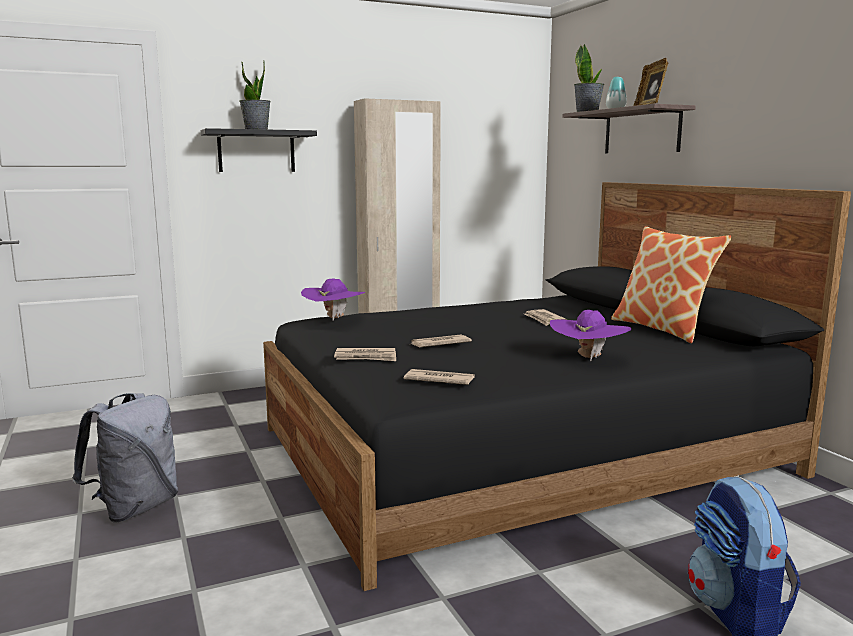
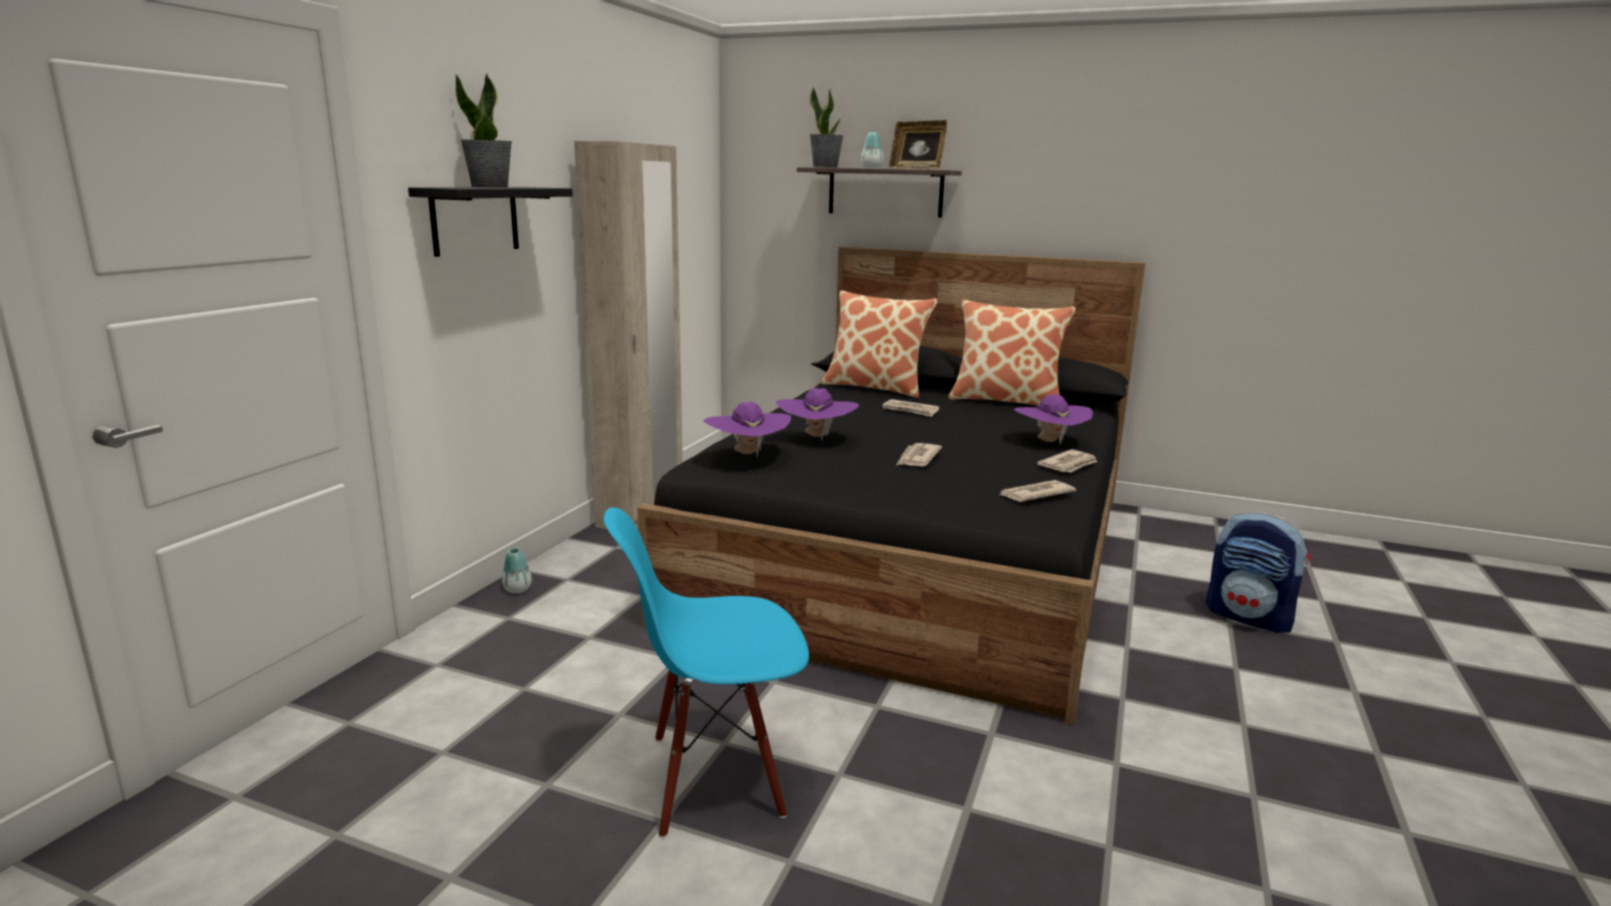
camera: 45 degrees left, 5 degrees up
(135, 508) = (714, 778): grey backpack -> blue chair
(257, 393) = (517, 589): none -> vase
(366, 357) = (917, 490): newspaper -> newspaper (1069, 465)
(403, 318) = (816, 437): none -> purple hat
(576, 304) = (875, 387): none -> pillow

